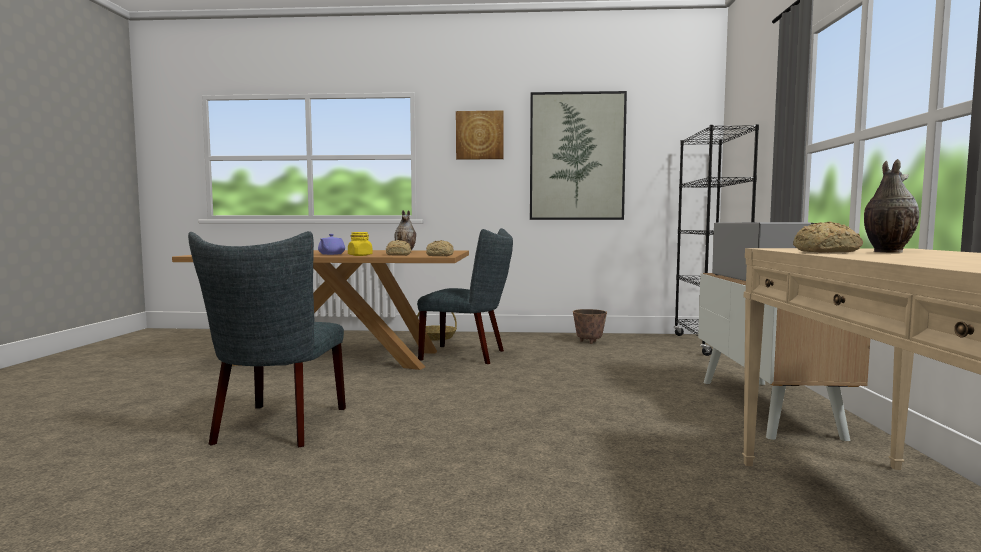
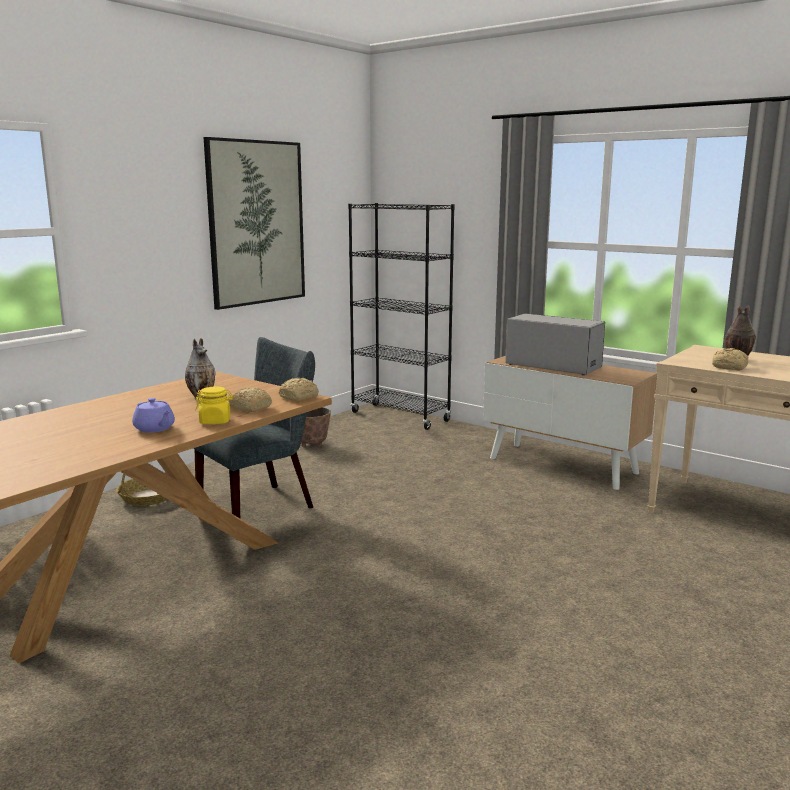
camera: 55 degrees left, 10 degrees up
(276, 428) = (381, 668): grey chair -> none
(479, 135) = (147, 196): picture -> none

